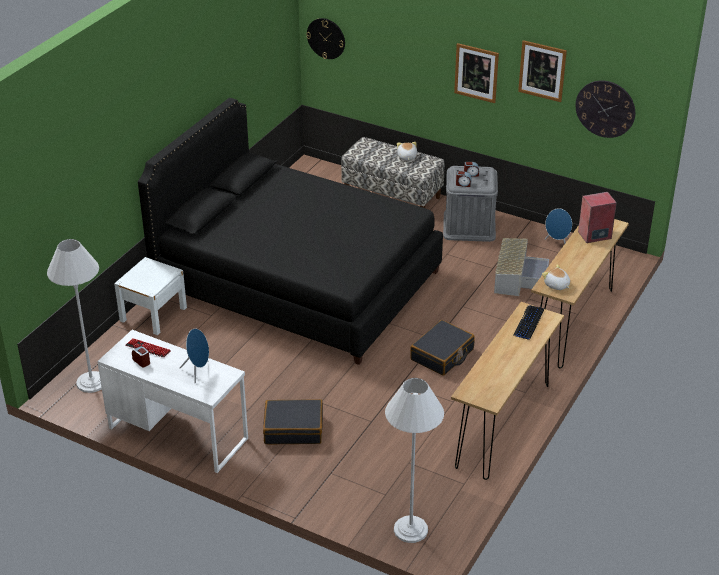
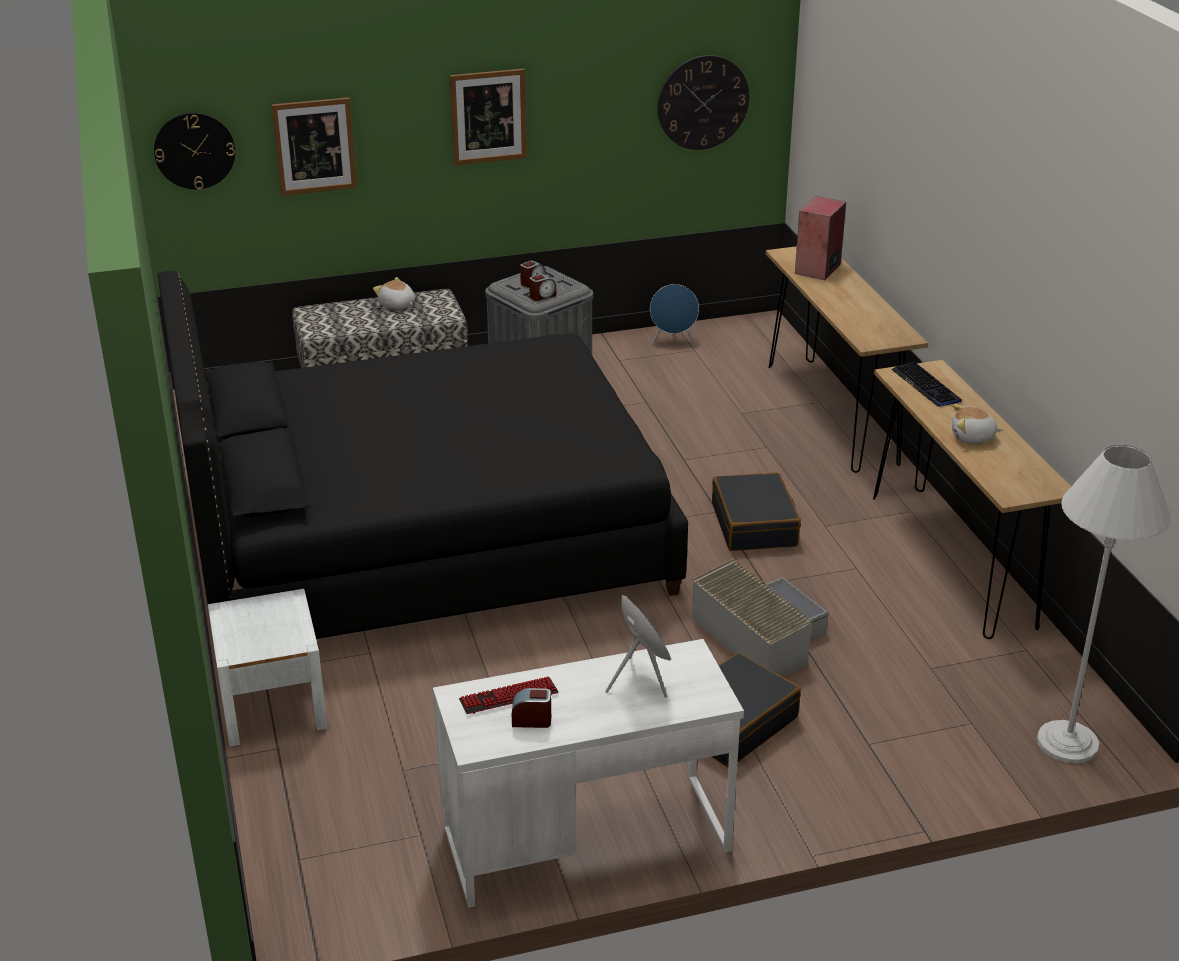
camera: 45 degrees left, 5 degrees down
(91, 382) = (327, 862): white floor lamp -> none
(518, 276) = (689, 397): grey storage box -> grey storage box (759, 635)
(542, 71) = (599, 74): picture -> picture (314, 146)
(556, 285) = (878, 335): plush toy -> plush toy (972, 437)

